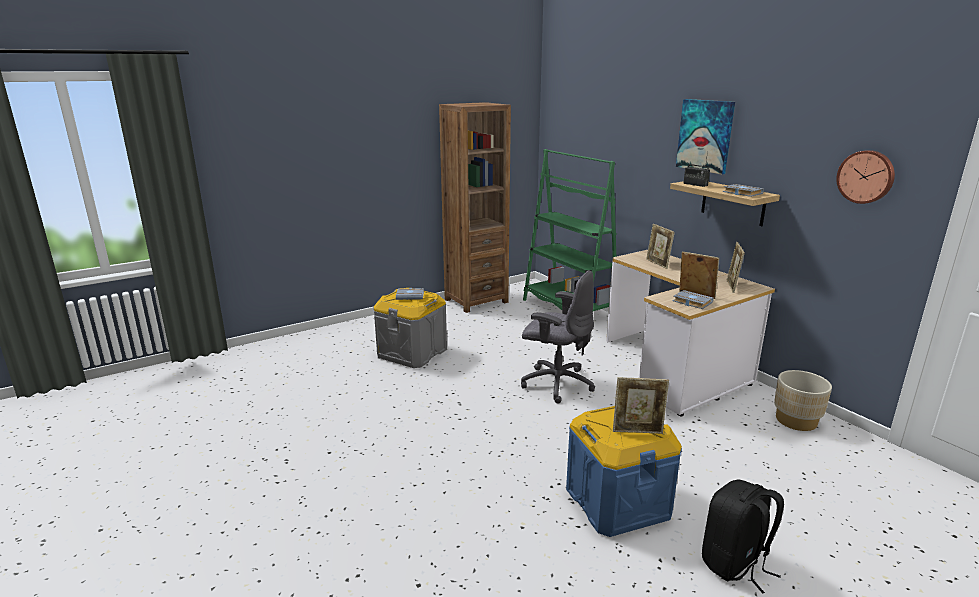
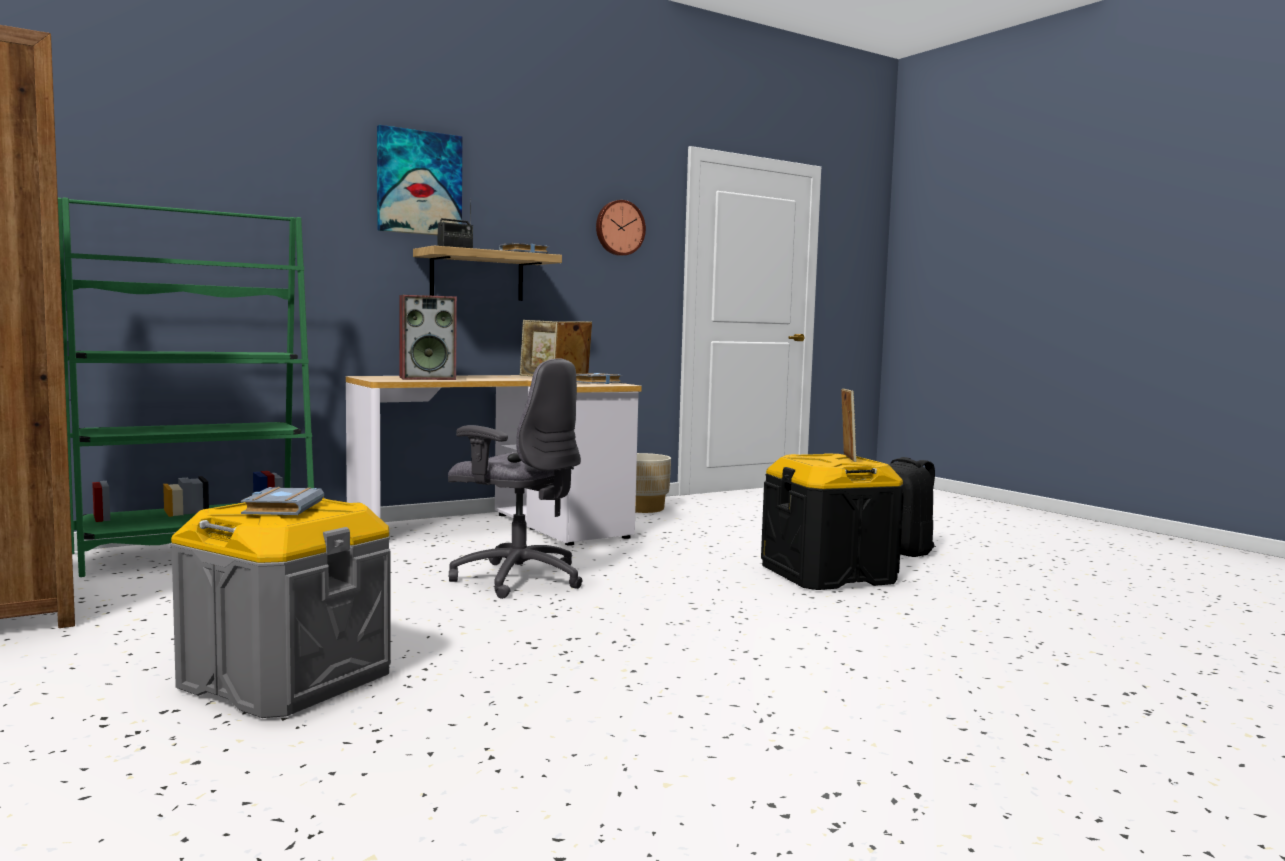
camera: 90 degrees left, 15 degrees down
(556, 383) = (517, 578): grey office chair -> grey office chair turned 90 degrees clockwise
(617, 502) = (828, 574): blue storage box -> black storage box
(658, 264) = (428, 378): picture frame -> speaker

